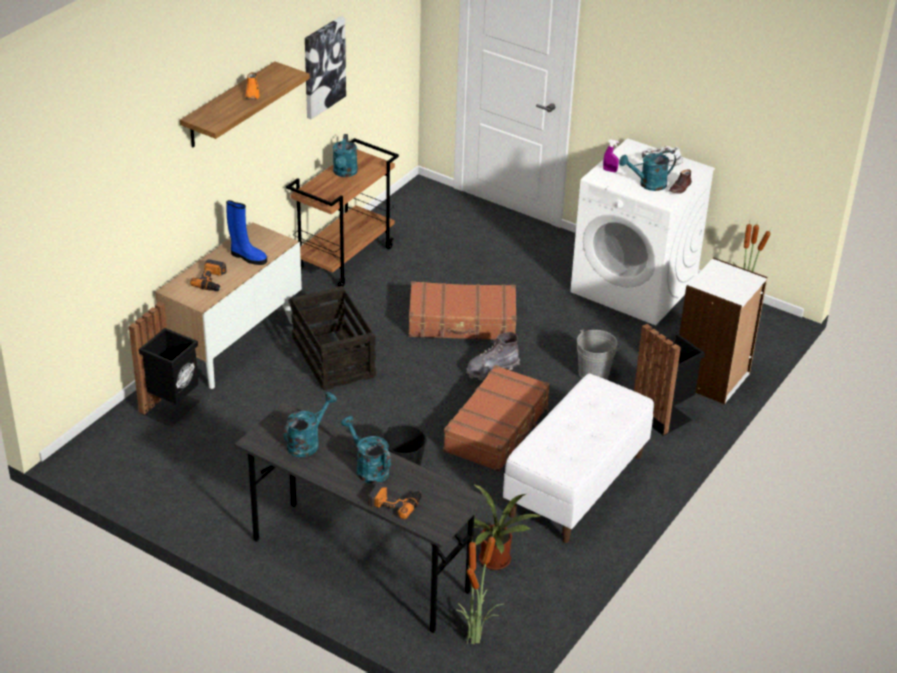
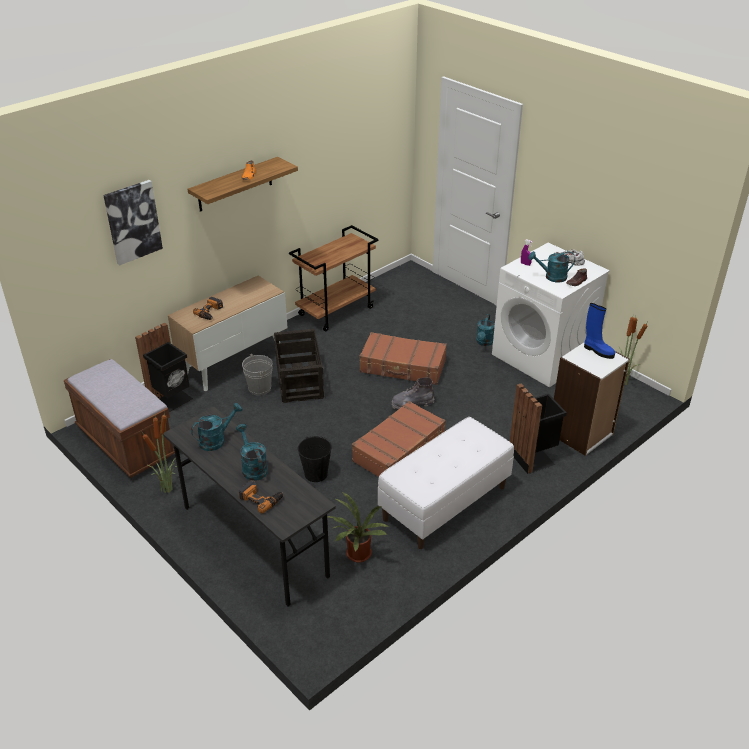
camera: 15 degrees right, 0 degrees up
(135, 471) = (125, 443): none -> brown bench
(247, 257) = (242, 299): blue boot -> blue boot (597, 351)
(323, 67) = (323, 167): picture -> picture (132, 222)
(345, 173) = (336, 248): turquoise watering can -> turquoise watering can (484, 342)
(475, 639) = (319, 617): potted plant -> potted plant (168, 489)
(593, 374) = (488, 418): grey bucket -> grey bucket (259, 388)

